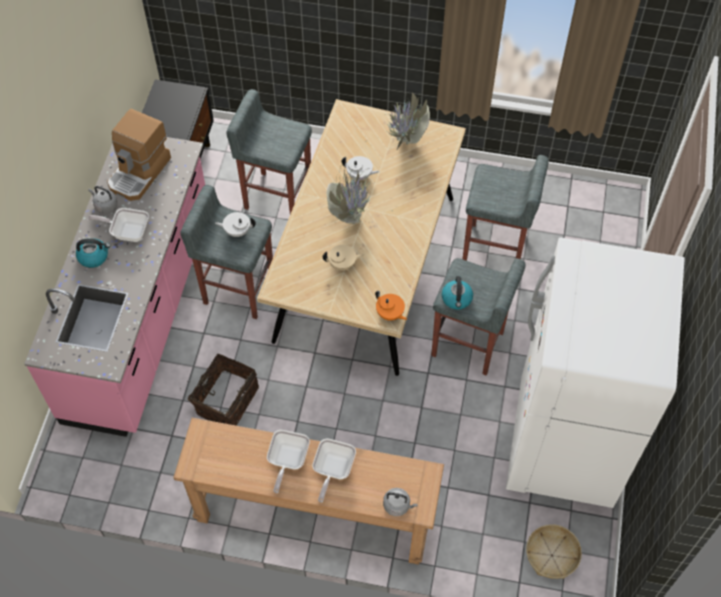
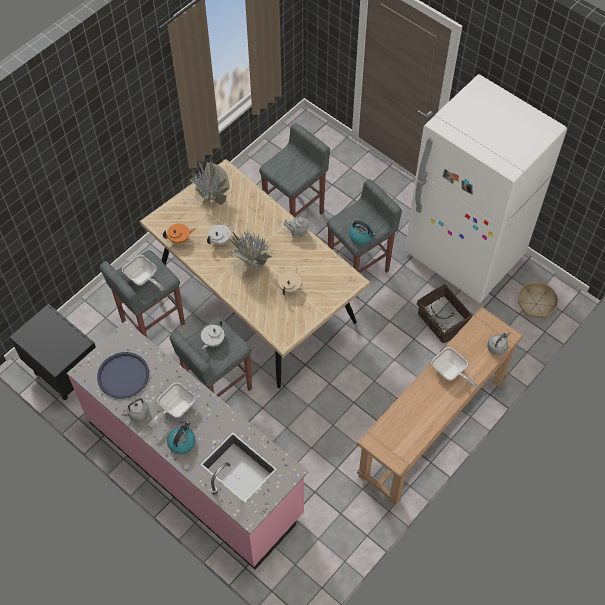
camera: 60 degrees left, 0 degrees up
(140, 173) = (123, 376): coffee machine -> blue tray
(225, 399) = (307, 441): basket -> basket (441, 321)
(287, 461) = (428, 396): frying pan -> frying pan (143, 279)
(390, 314) = (349, 279): orange teapot -> orange teapot (180, 239)
(417, 236) = (297, 232): none -> grey teapot

